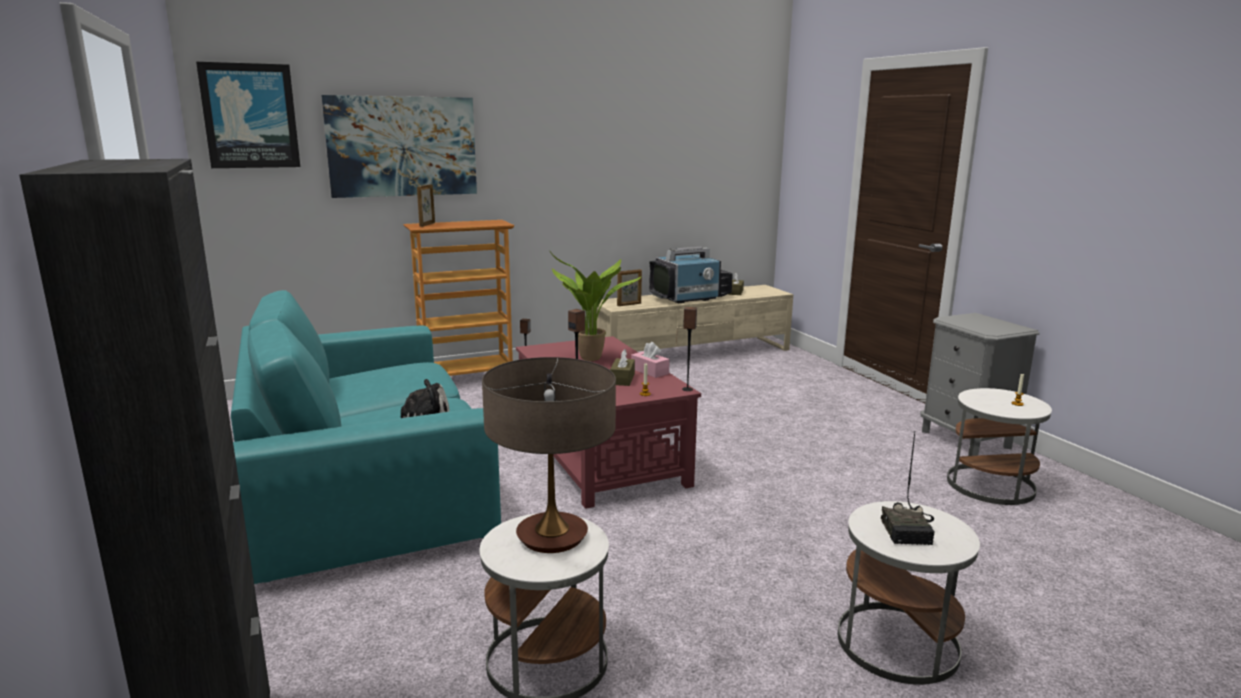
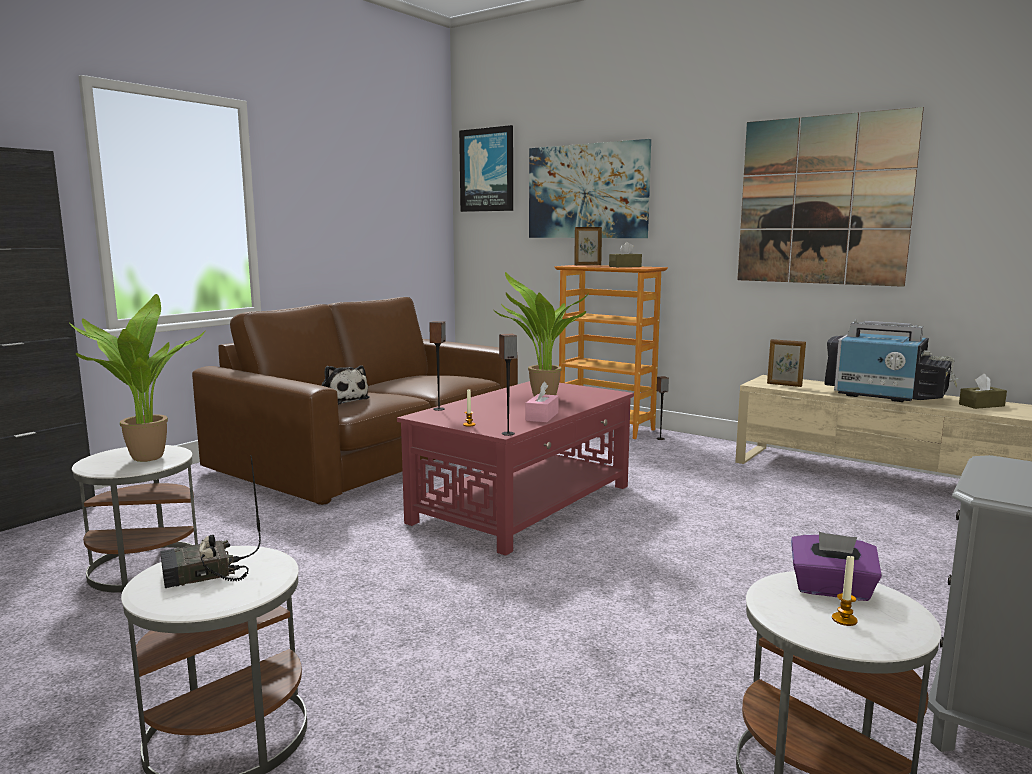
camera: 60 degrees right, 5 degrees down
(366, 482) = (374, 454): turquoise sofa -> brown sofa
(552, 537) = (143, 458): table lamp -> potted plant
(621, 159) = (823, 201): none -> picture
(622, 379) = (501, 413): brown tissue box -> brown tissue box (625, 266)
(985, 396) = (832, 589): none -> purple tissue box

